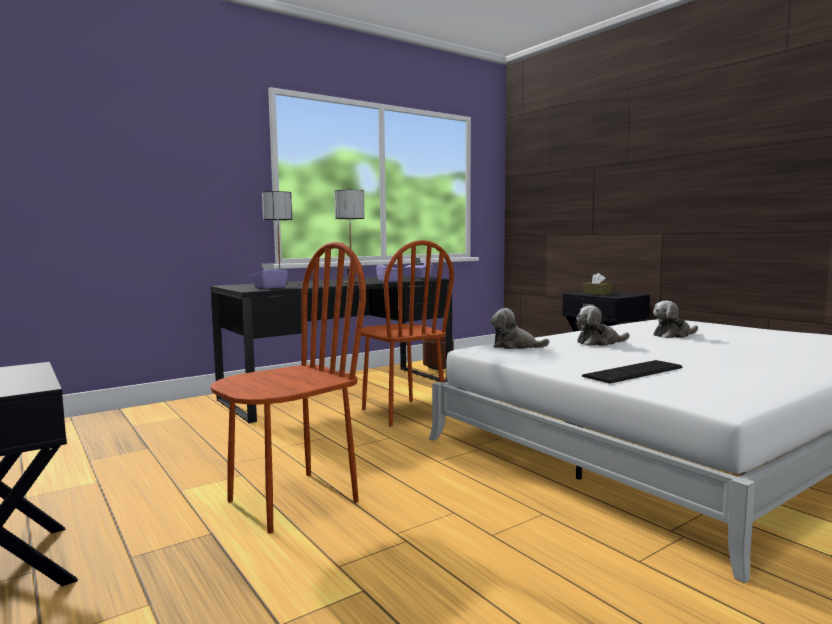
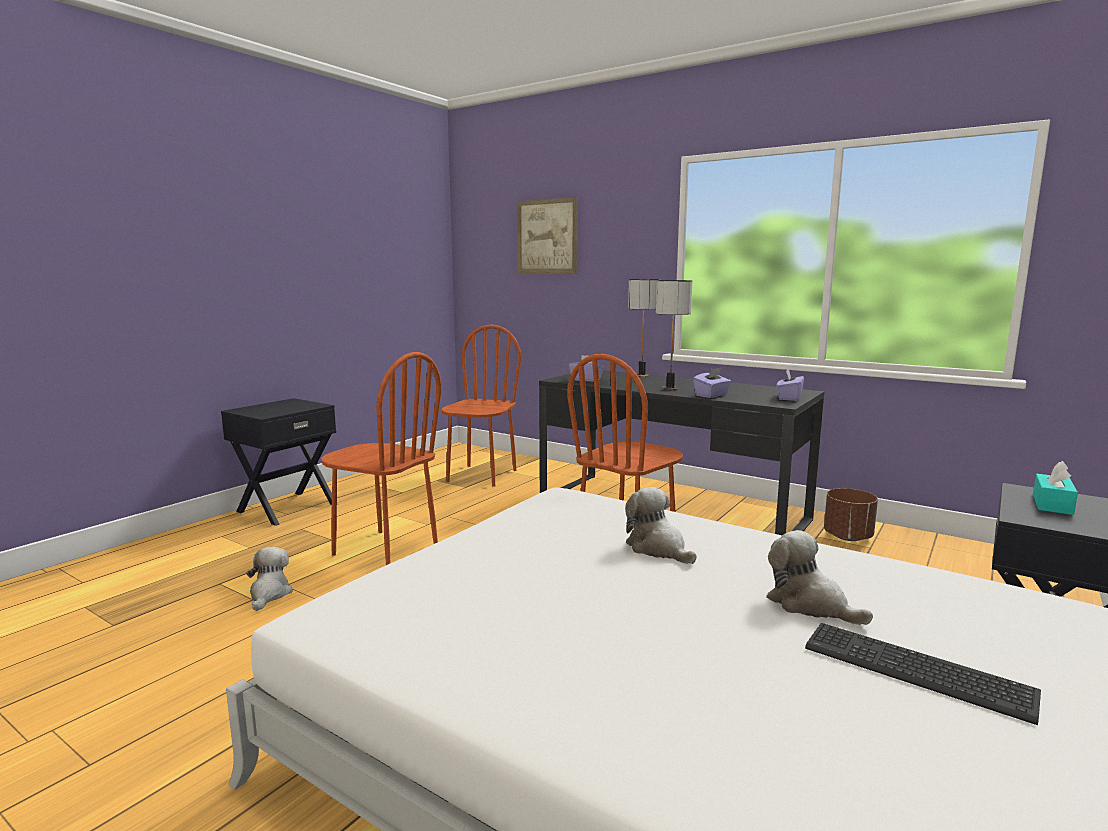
camera: 70 degrees right, 5 degrees up
(111, 141) = (547, 236): none -> picture
(123, 437) = (481, 475): none -> brown chair
(515, 346) = (594, 508): plush toy -> plush toy (269, 594)
(596, 294) = (1052, 504): brown tissue box -> turquoise tissue box
(636, 372) = (467, 573): keyboard -> keyboard (918, 671)

